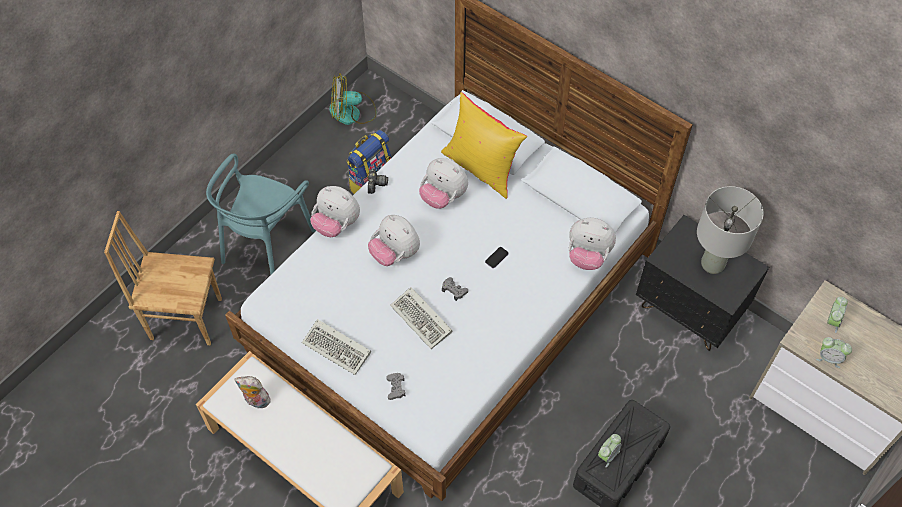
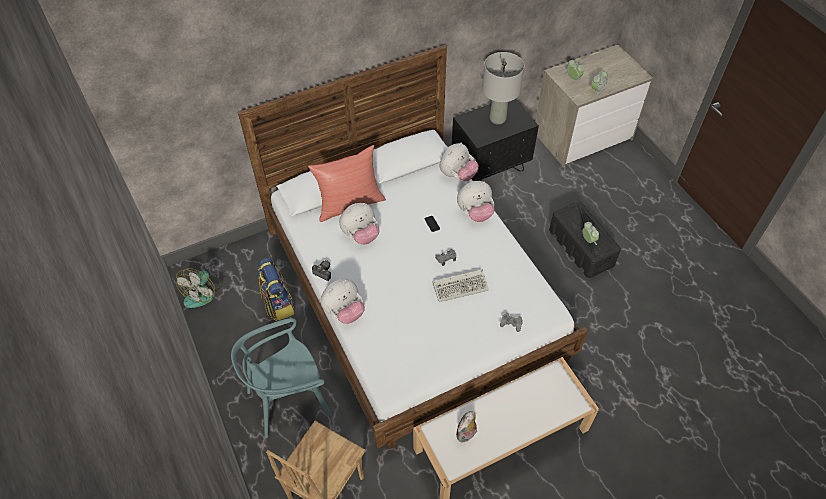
camera: 65 degrees left, 5 degrees down
(266, 243) = (289, 400): turquoise chair -> turquoise chair turned 105 degrees clockwise
(338, 348) = (460, 349): keyboard -> none
(395, 253) = (394, 283): plush toy -> plush toy (475, 213)
(481, 167) = (349, 204): yellow pillow -> red pillow

